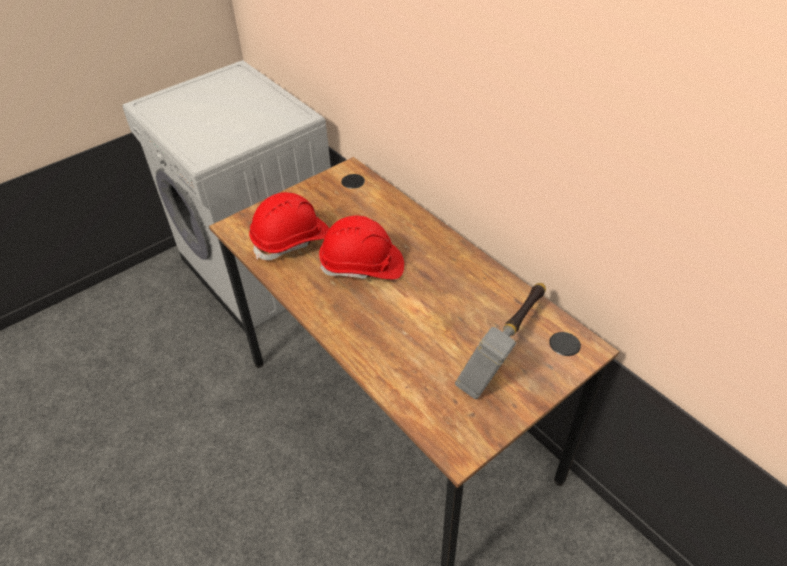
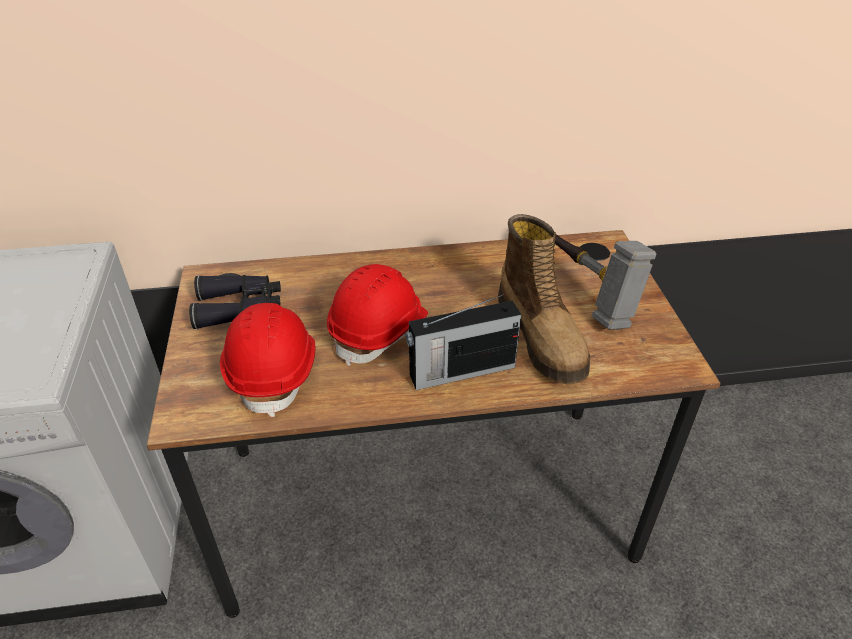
camera: 60 degrees left, 5 degrees down
(334, 198) = (240, 308): none -> black binoculars
(353, 322) = (460, 371): none -> radio
(424, 351) = (542, 336): none -> boot

